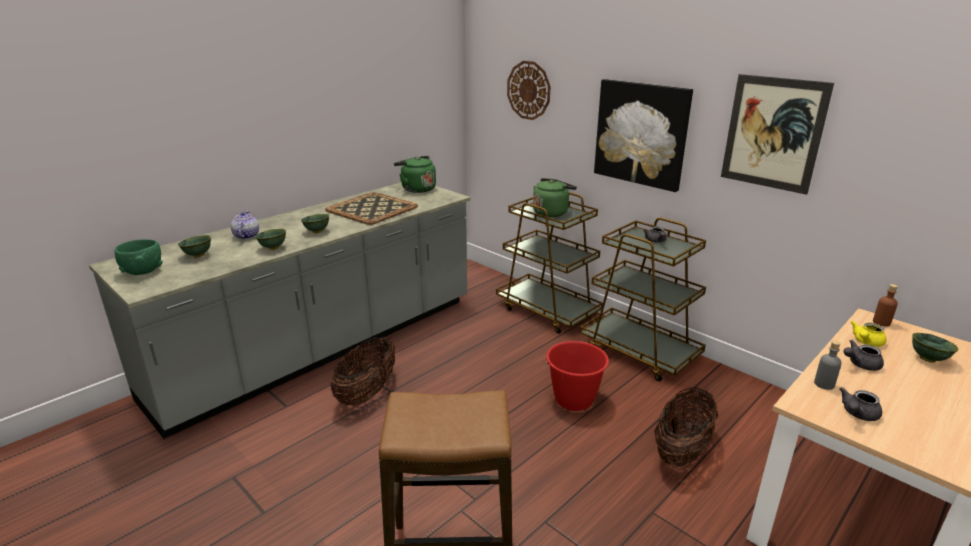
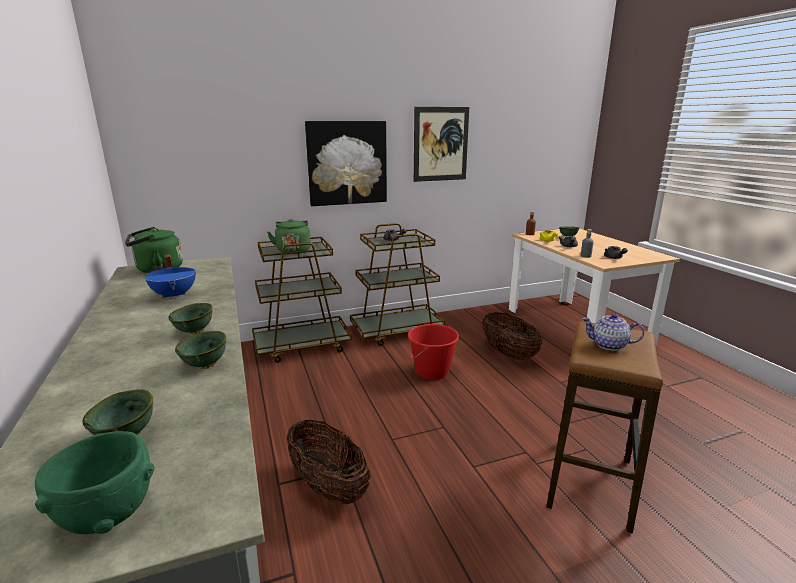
camera: 65 degrees left, 5 degrees down
(246, 236) = (113, 384): teapot -> teapot (609, 345)
(373, 208) = (175, 295): tray -> blue cooking pot
(528, 90) = (213, 142): wall clock -> none

